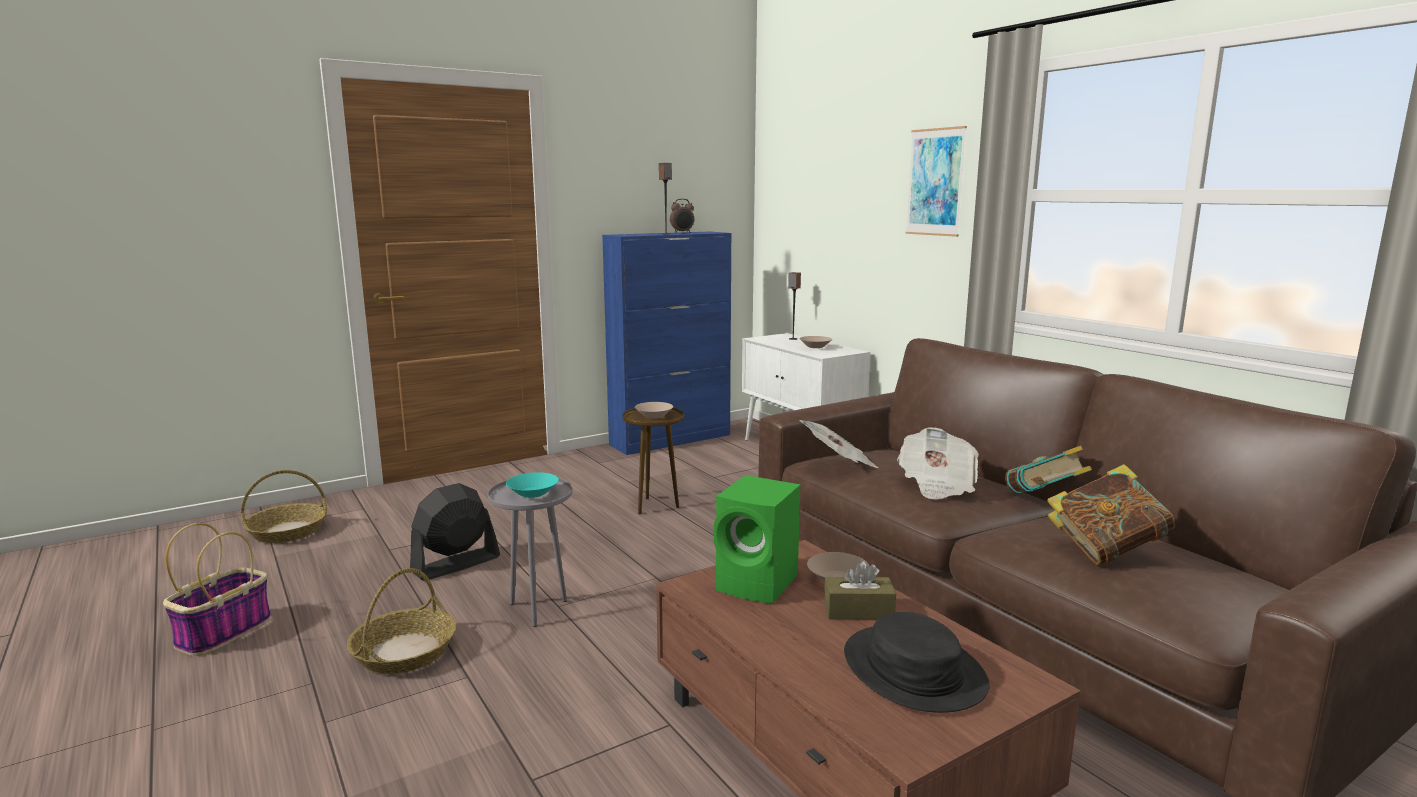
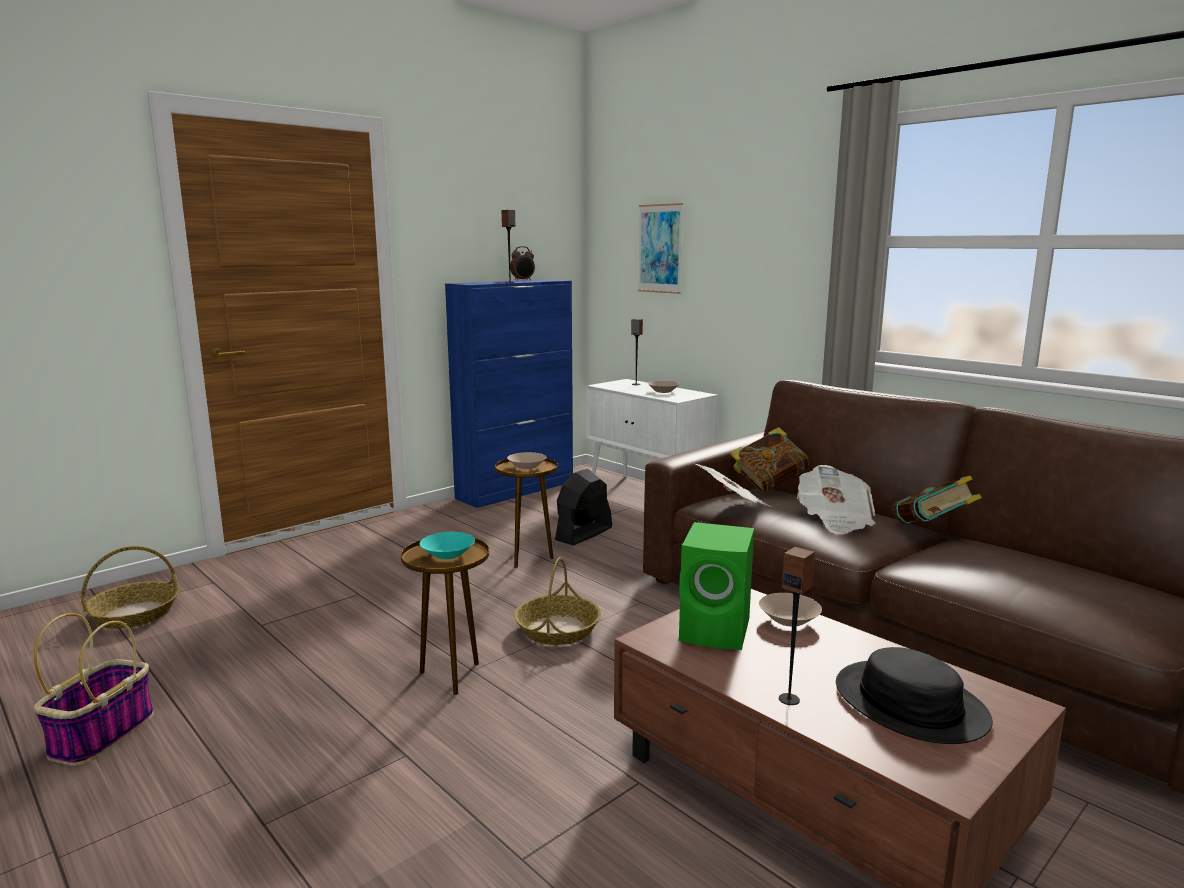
camera: 10 degrees left, 0 degrees up
(404, 653) = (324, 737): basket -> basket (558, 630)
(455, 564) = (342, 635): black fan -> black fan (583, 534)
(537, 610) = (451, 676): grey side table -> brown side table
(792, 654) = (789, 699): none -> speaker
(858, 610) = (826, 649): brown tissue box -> none
(935, 182) = (785, 229): picture -> picture (660, 248)
(1105, 551) = (1020, 573): book -> book (768, 485)

